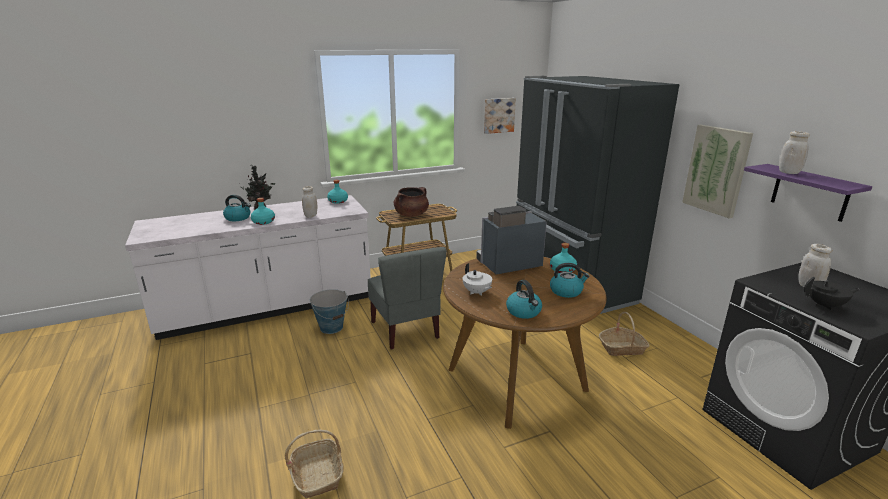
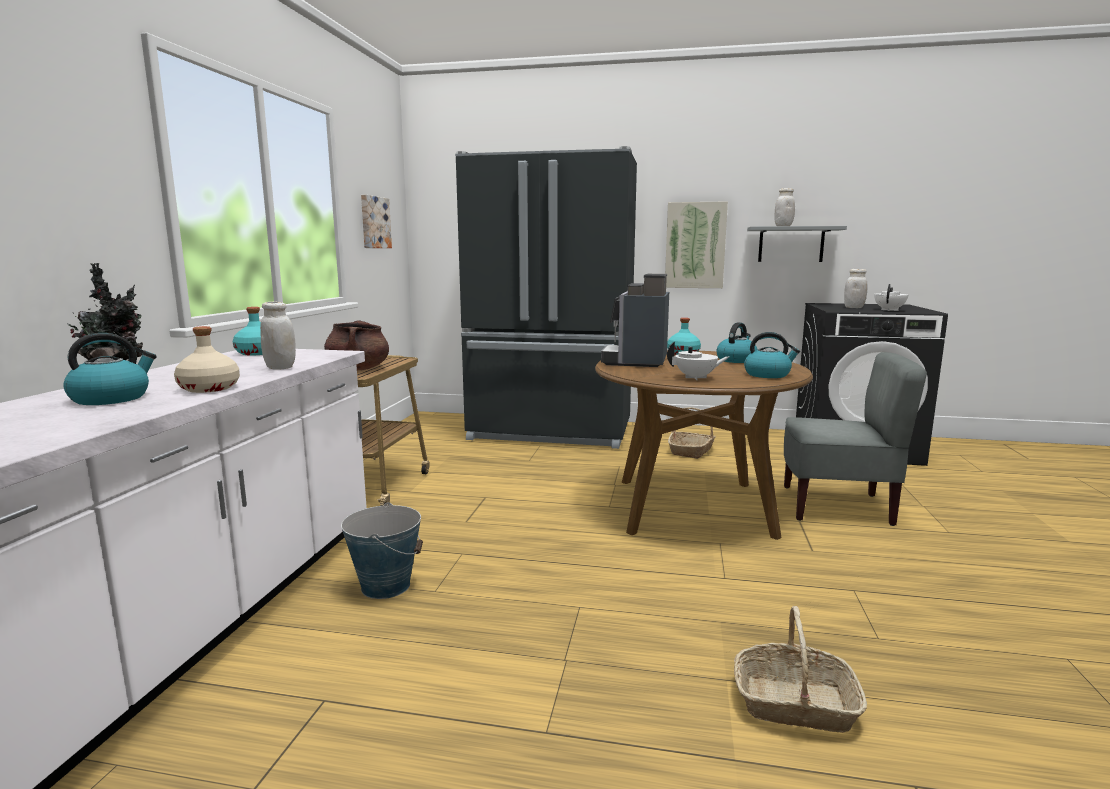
camera: 55 degrees left, 10 degrees down
(263, 222) = (208, 388): turquoise bottle -> beige bottle
(406, 330) = (495, 532): grey chair -> grey chair (837, 506)
(810, 192) = (791, 244): purple shelf -> grey shelf
(825, 305) = (889, 310): black teapot -> white teapot

